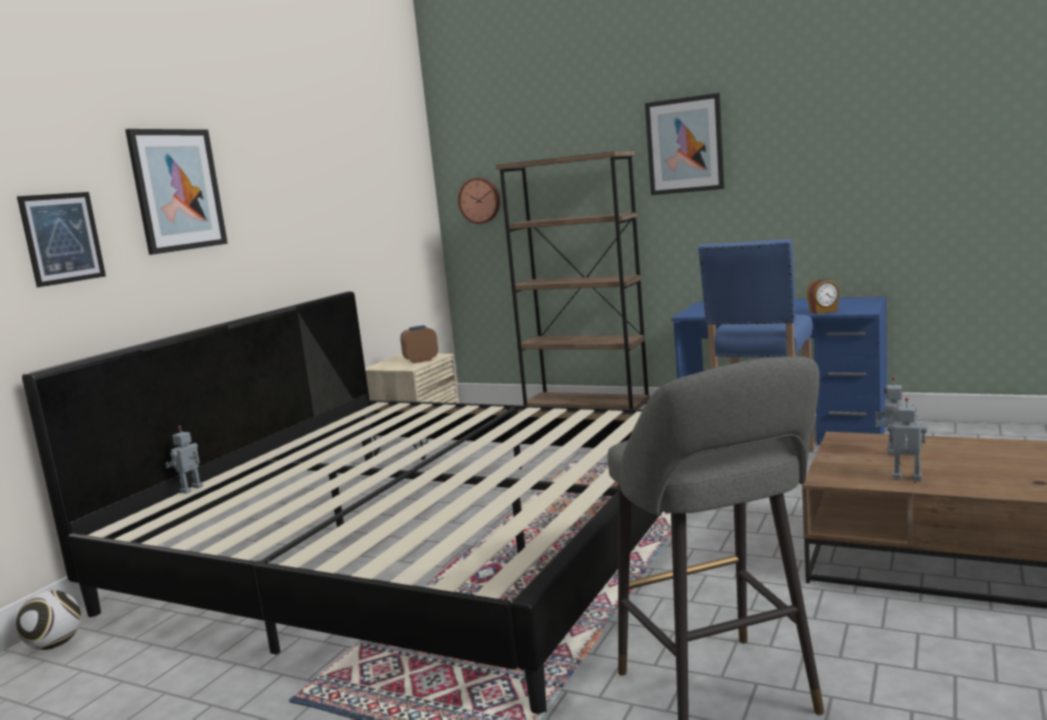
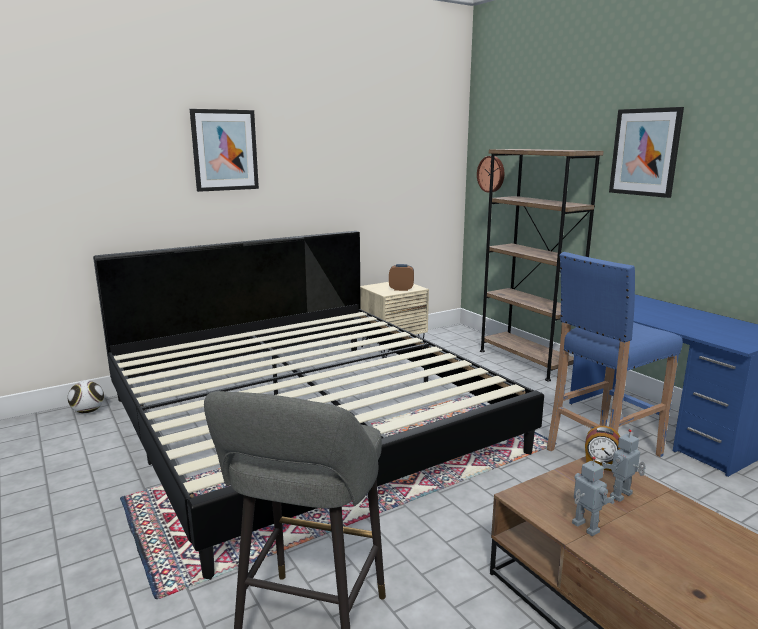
camera: 30 degrees right, 5 degrees up
(62, 238) = (135, 176): picture -> none
(192, 489) = (190, 343): toy robot -> none
(823, 311) = (705, 335): alarm clock -> alarm clock (600, 465)

